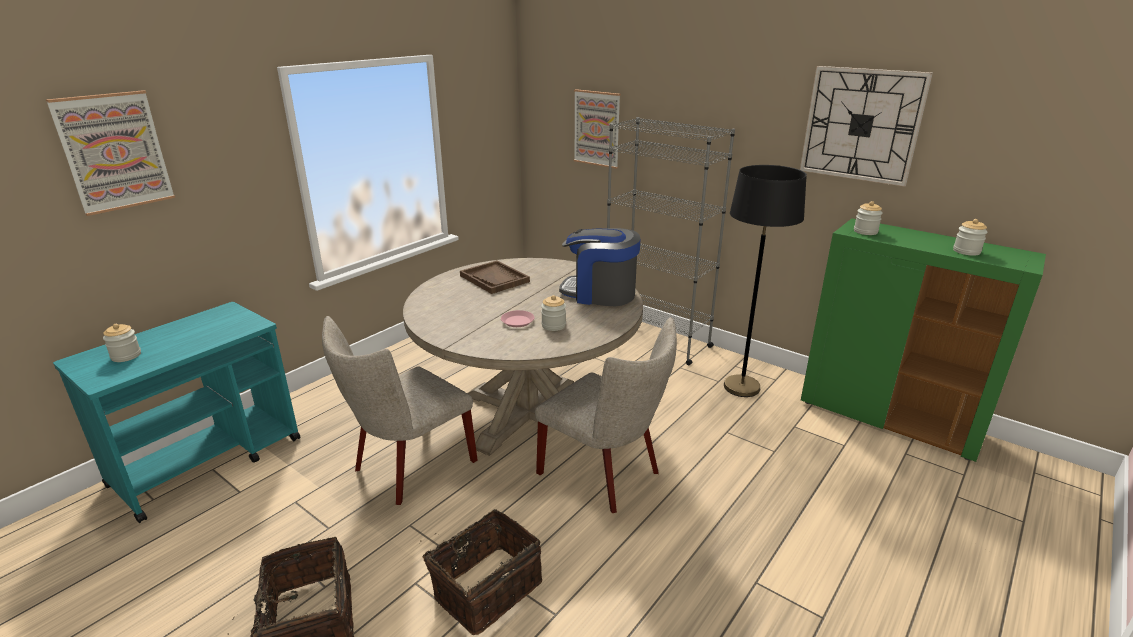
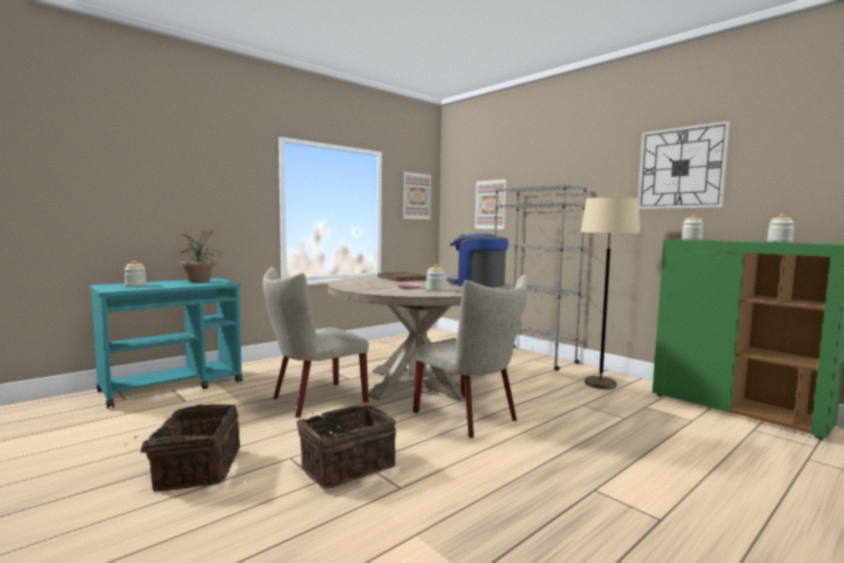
camera: 10 degrees right, 20 degrees down
(114, 152) = (166, 162): picture -> picture (416, 196)
(210, 321) = (199, 281): none -> potted plant
(741, 387) = (600, 384): black floor lamp -> beige floor lamp

